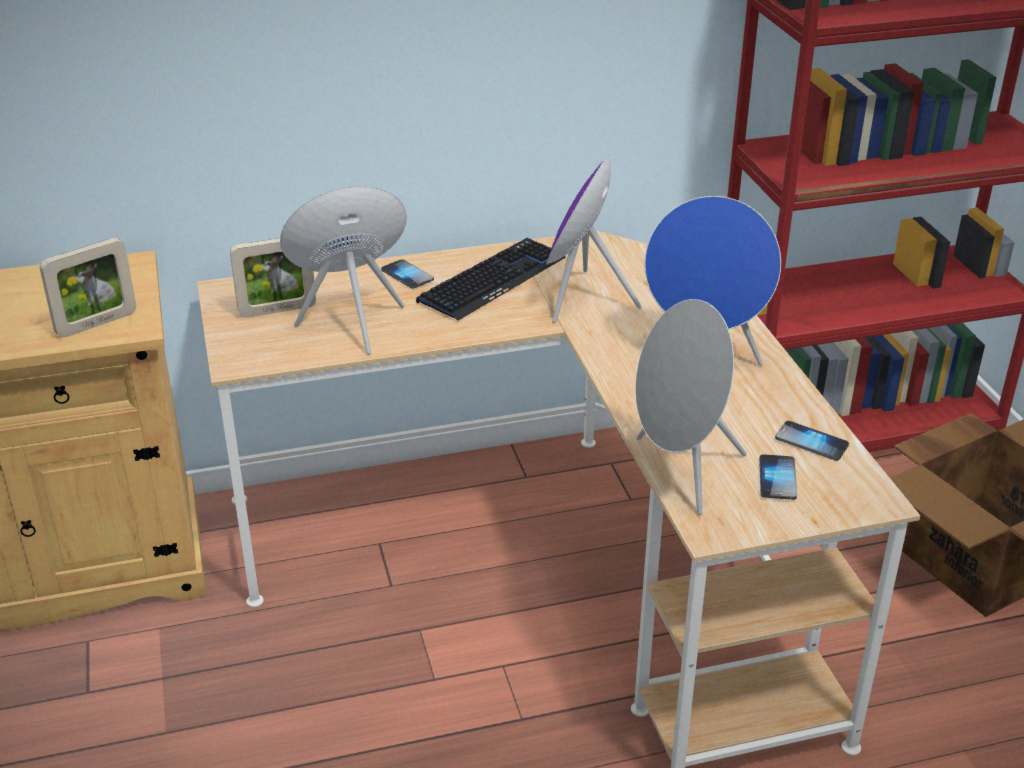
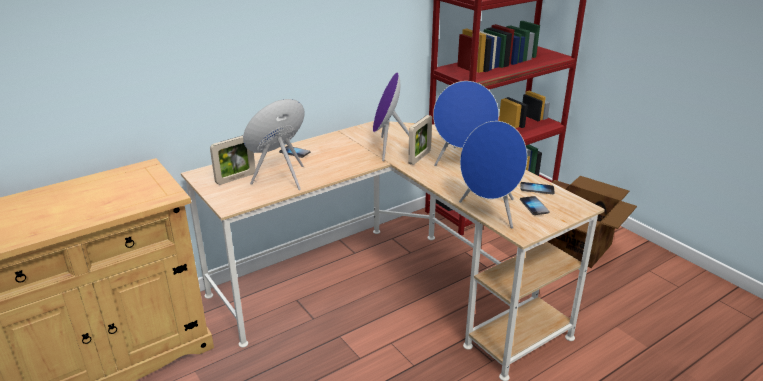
camera: 20 degrees left, 5 degrees down
(97, 324) = (145, 197): picture frame -> picture frame (419, 158)
(492, 280) = (339, 148): keyboard -> none
(681, 472) = (490, 212): grey speaker -> blue speaker

